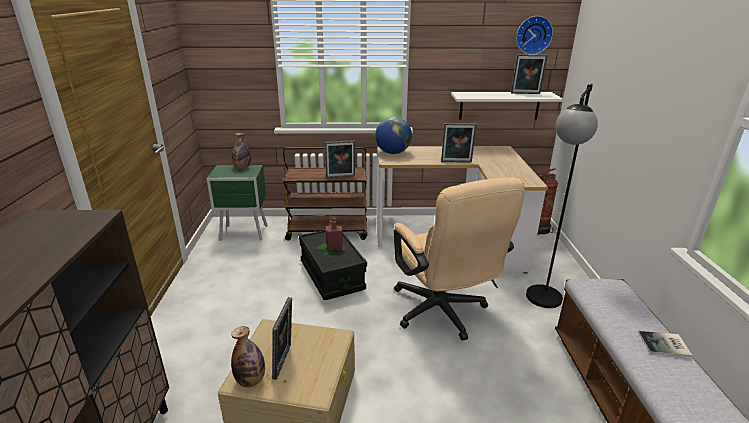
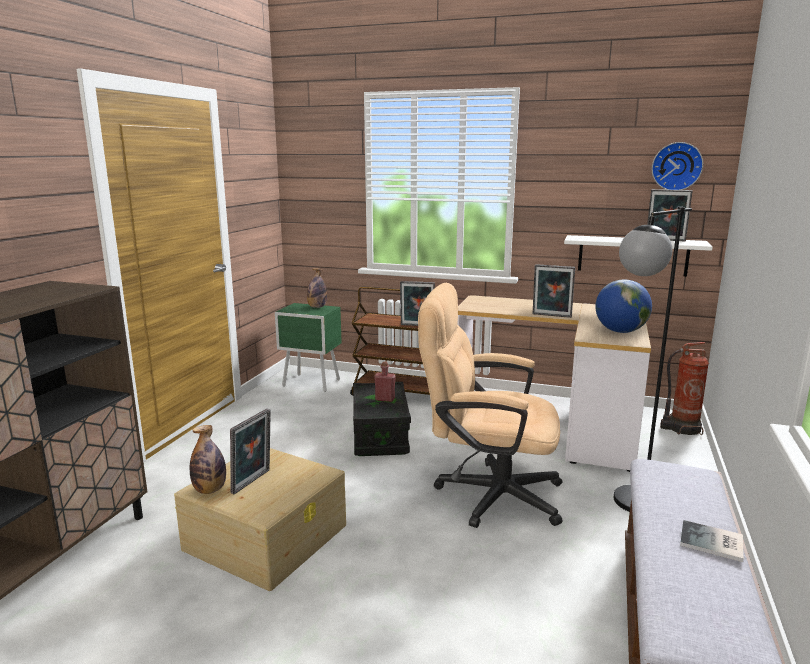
camera: 20 degrees right, 10 degrees down
(393, 153) = (481, 302): globe -> globe (620, 331)
(443, 314) = (487, 494): beige office chair -> beige office chair turned 105 degrees clockwise

